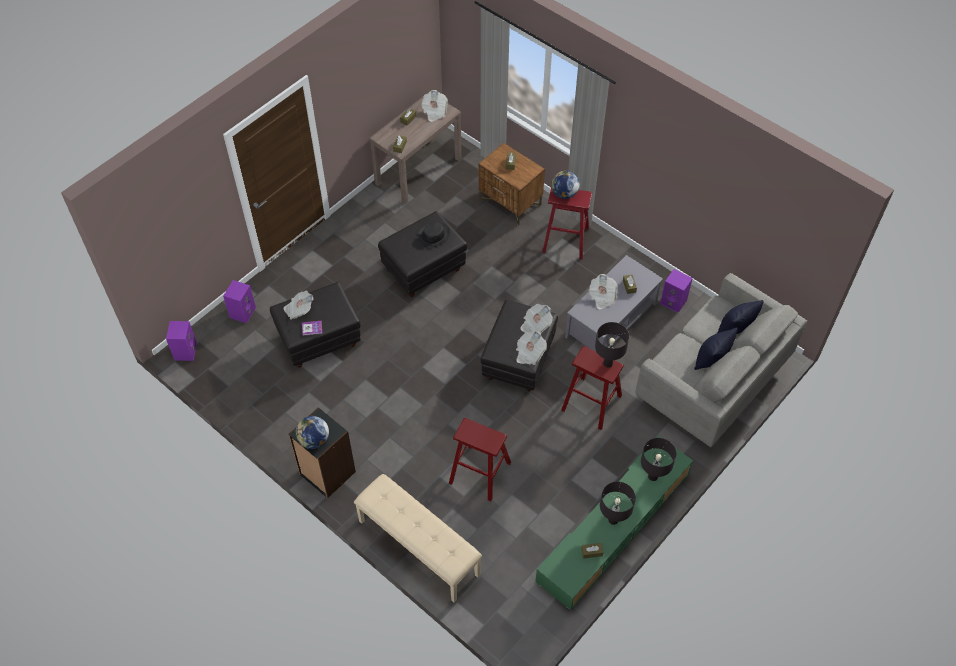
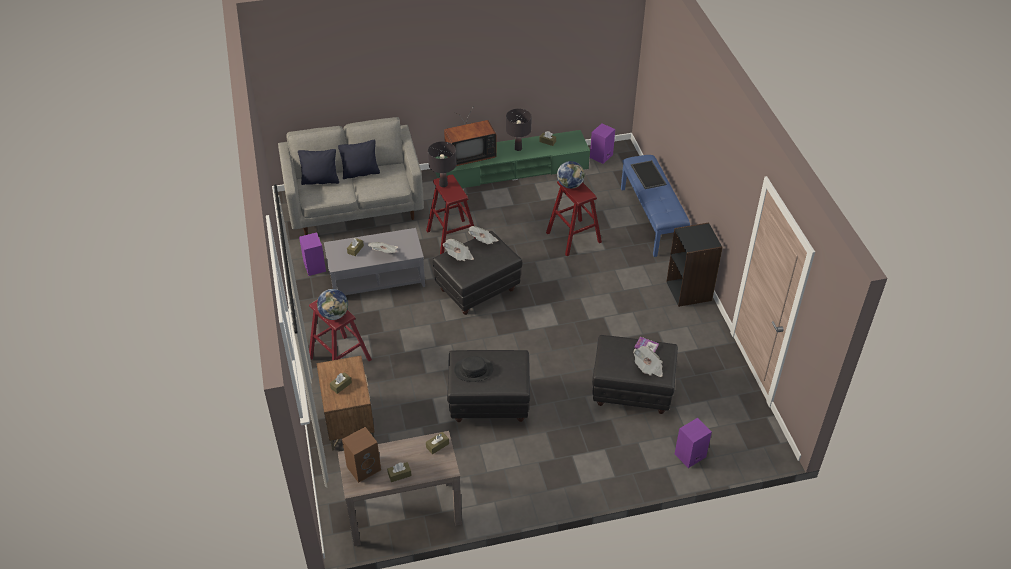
camera: 145 degrees left, 10 degrees down
(185, 351) = (765, 447): purple speaker -> purple speaker (601, 156)
(314, 440) = (704, 234): globe -> globe (570, 185)
(418, 548) = (652, 219): beige bench -> blue bench
(434, 111) = (364, 467): newspaper -> brown speaker
(436, 539) = (647, 175): none -> tray
(653, 477) = (469, 155): black table lamp -> television

